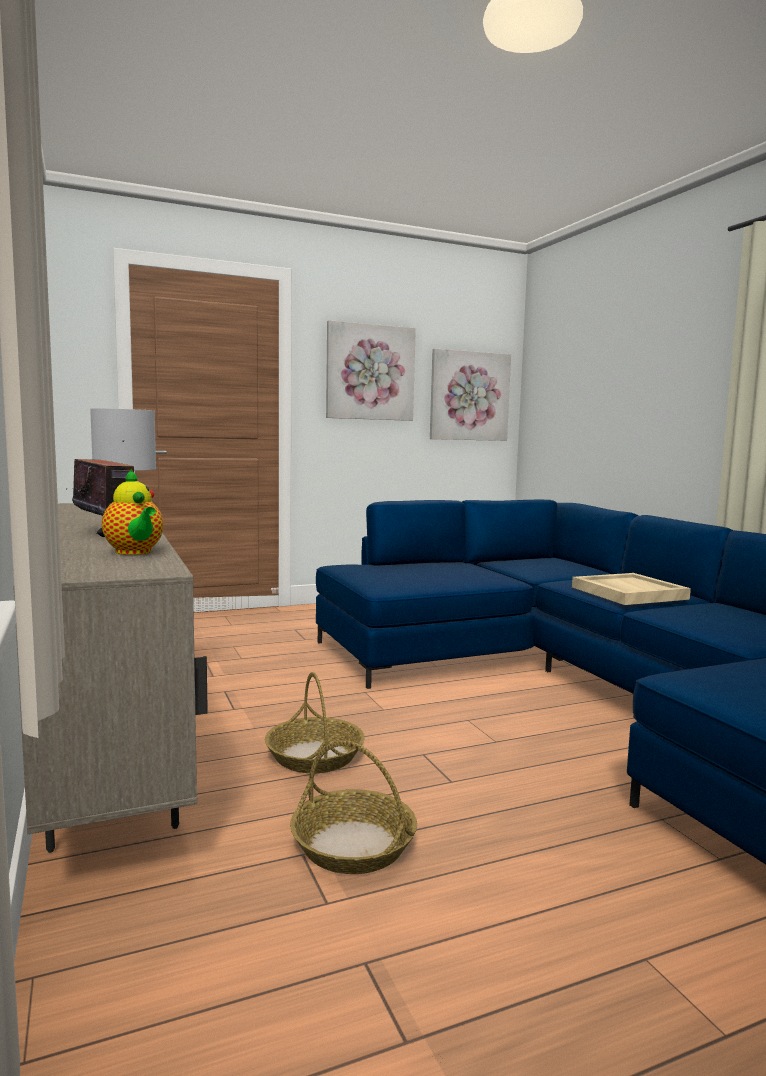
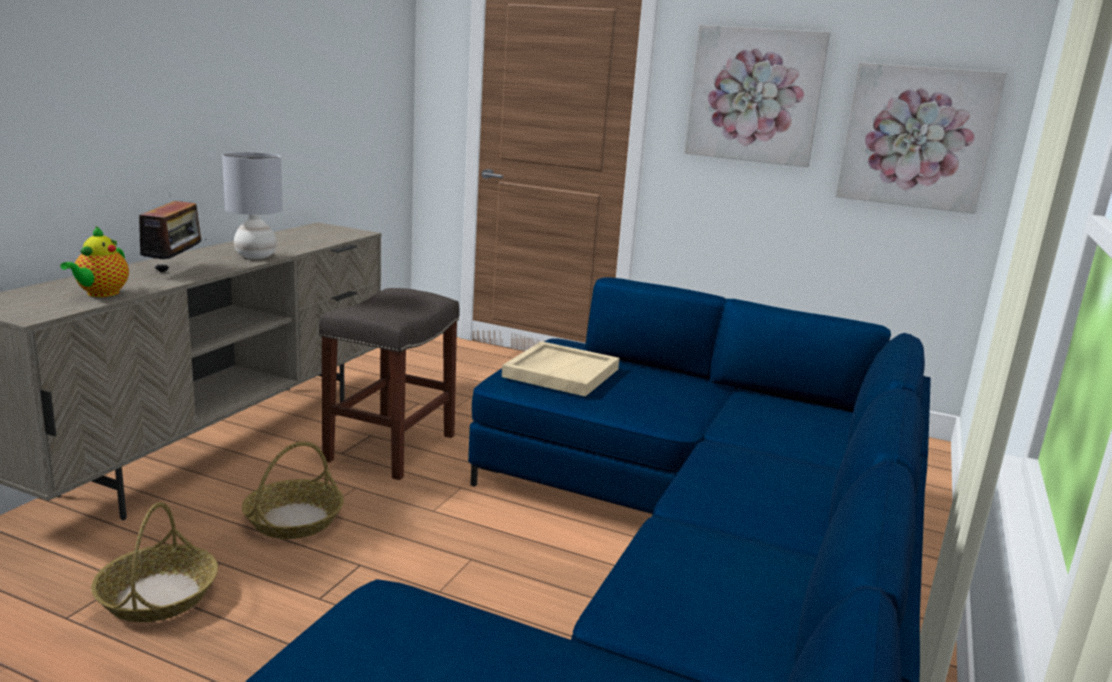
camera: 45 degrees right, 10 degrees up
(259, 691) = (391, 447): none -> grey stool
(627, 593) = (736, 494): beige tray -> beige tray (561, 372)

